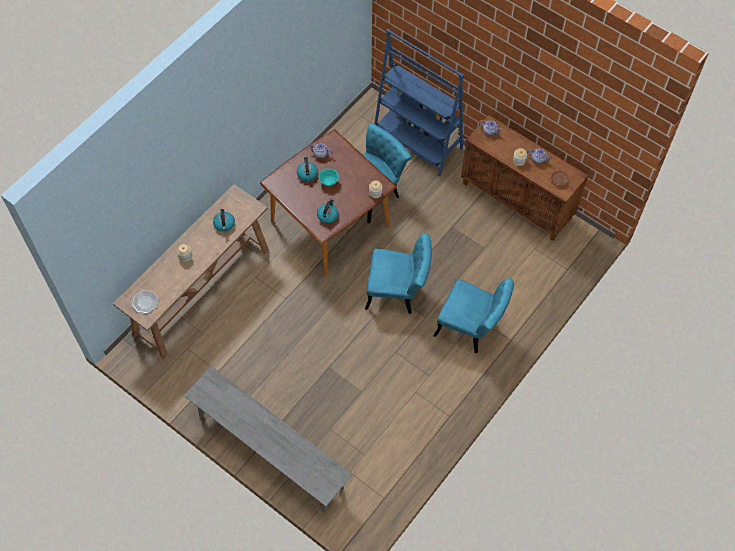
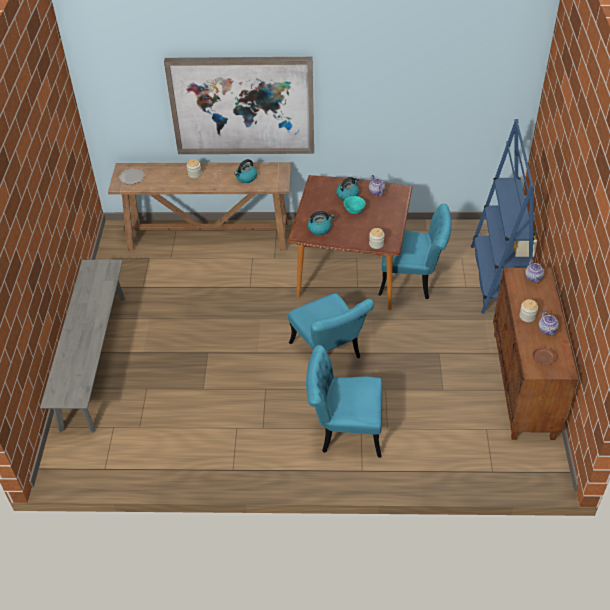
camera: 55 degrees right, 15 degrees down
(193, 174) = (242, 105): none -> picture
(471, 328) = (344, 431): turquoise chair -> turquoise chair turned 105 degrees clockwise

